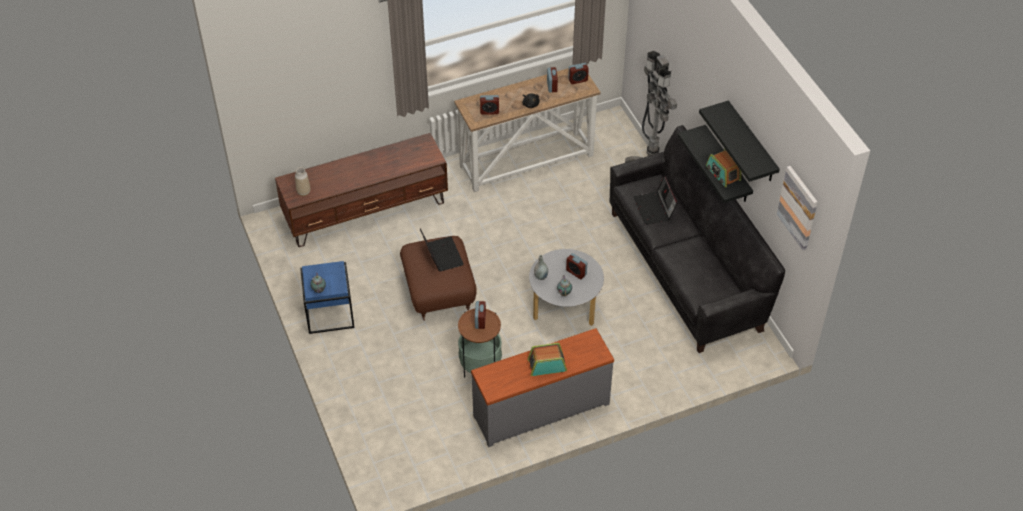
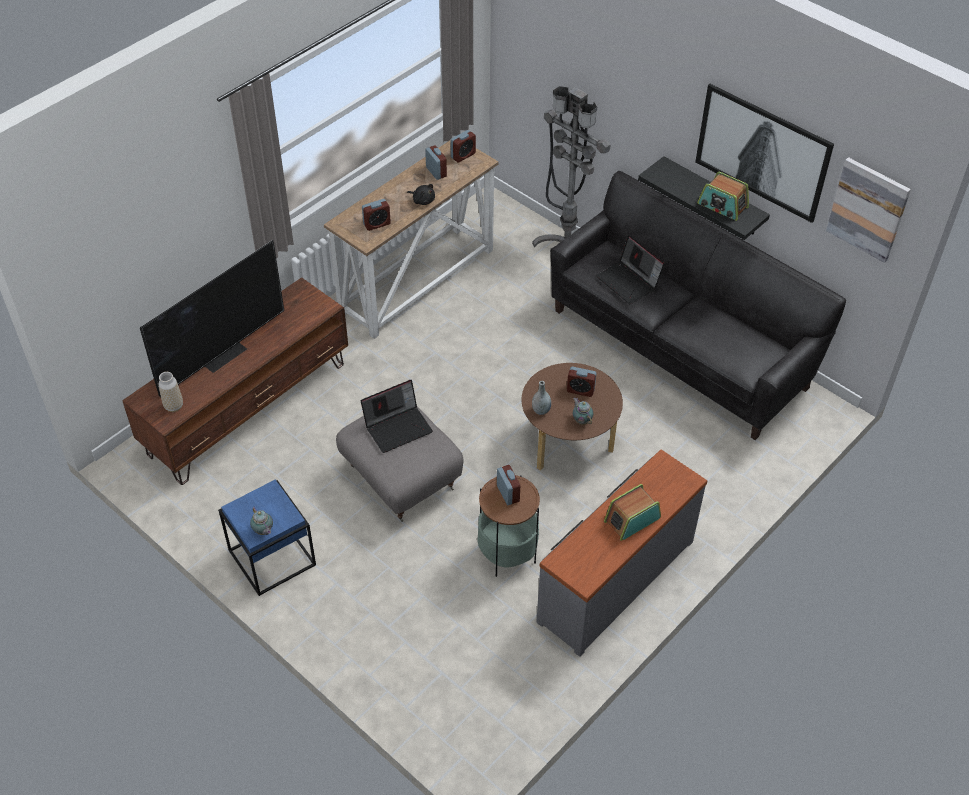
camera: 25 degrees left, 0 degrees up
(352, 168) = (223, 354): none -> television
(438, 292) = (400, 479): brown ottoman -> grey ottoman
(441, 255) = (398, 427): laptop -> laptop turned 105 degrees clockwise
(565, 308) = (568, 443): grey coffee table -> brown coffee table
(751, 143) = (763, 151): black shelf -> picture

